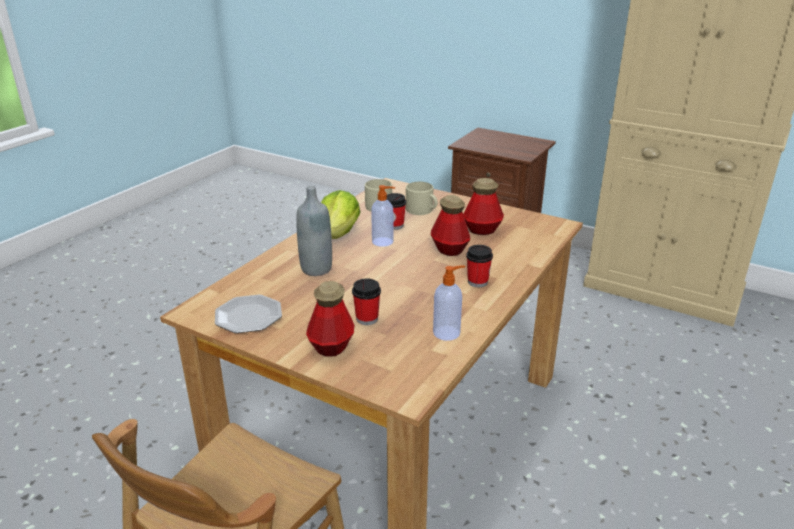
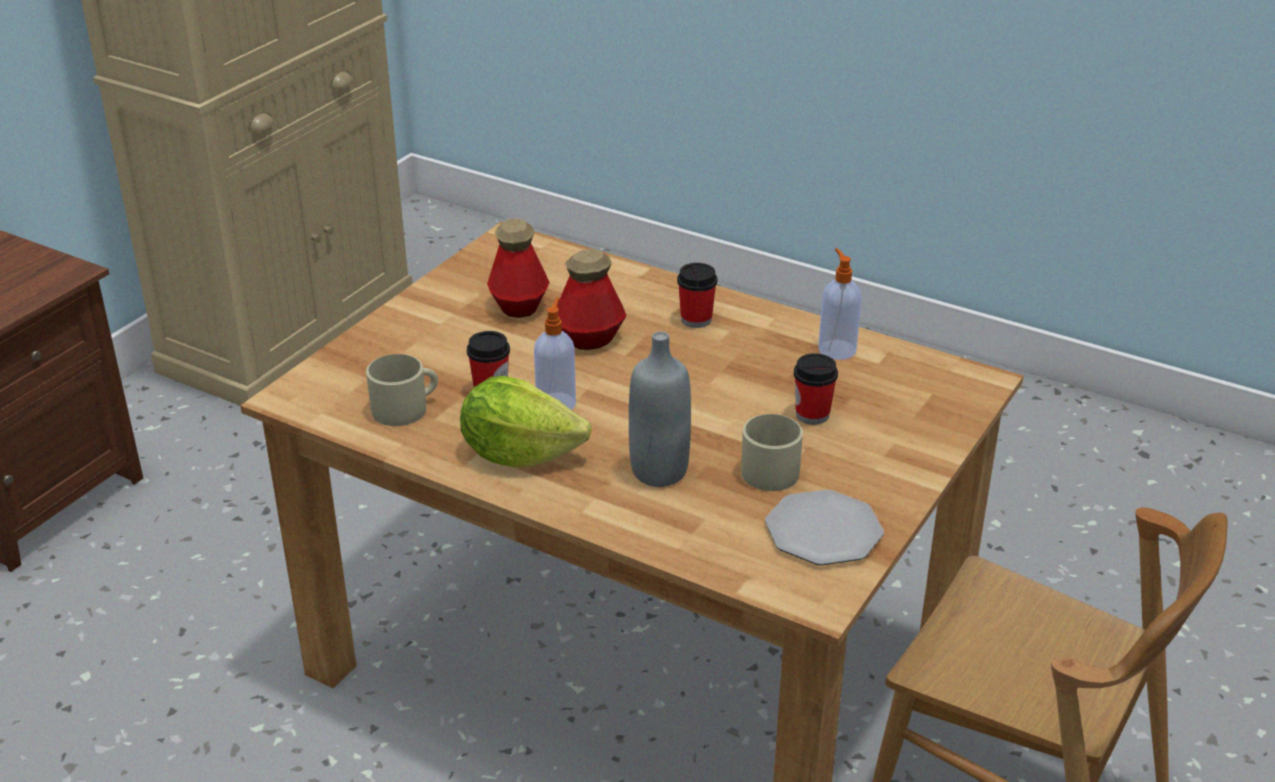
camera: 90 degrees left, 5 degrees up
(331, 346) = (890, 443): bottle -> none
(422, 210) = (426, 361): beige mug -> beige mug (774, 469)

